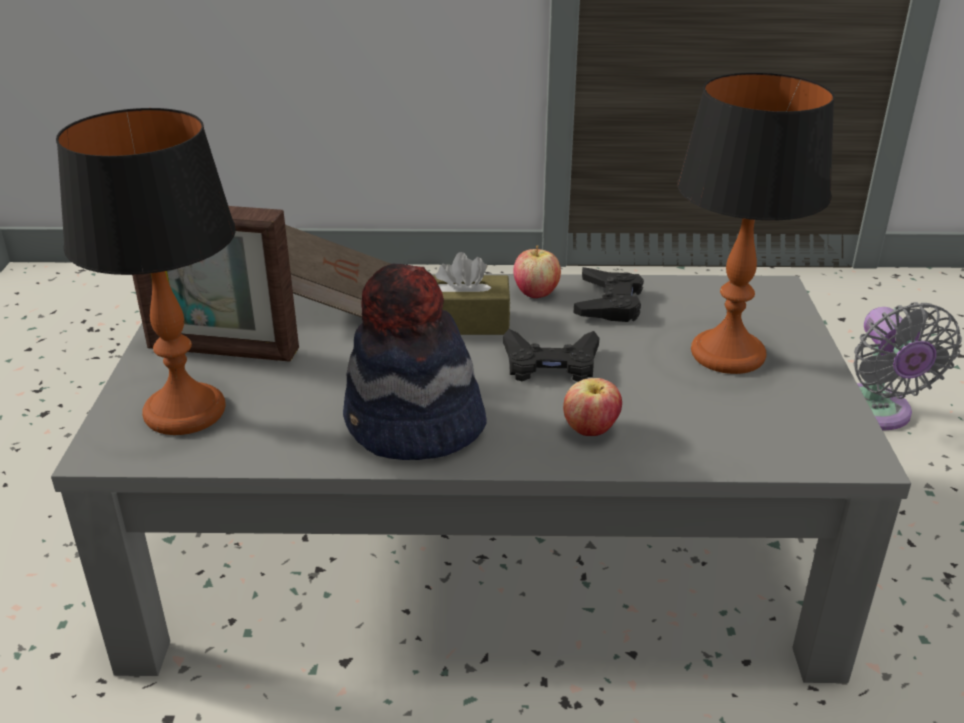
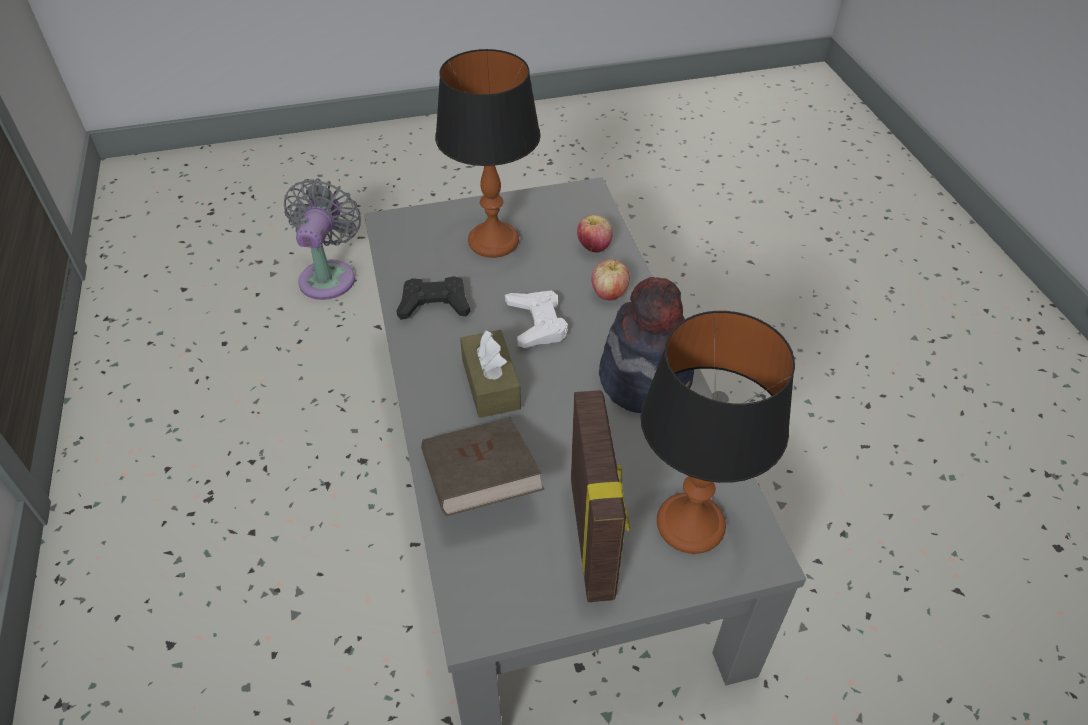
camera: 105 degrees left, 15 degrees up
(536, 293) = (427, 348): apple -> apple (594, 247)
(550, 364) = (537, 323): black game controller -> white game controller
(875, 414) = (329, 276): grey fan -> grey fan turned 60 degrees counterclockwise

